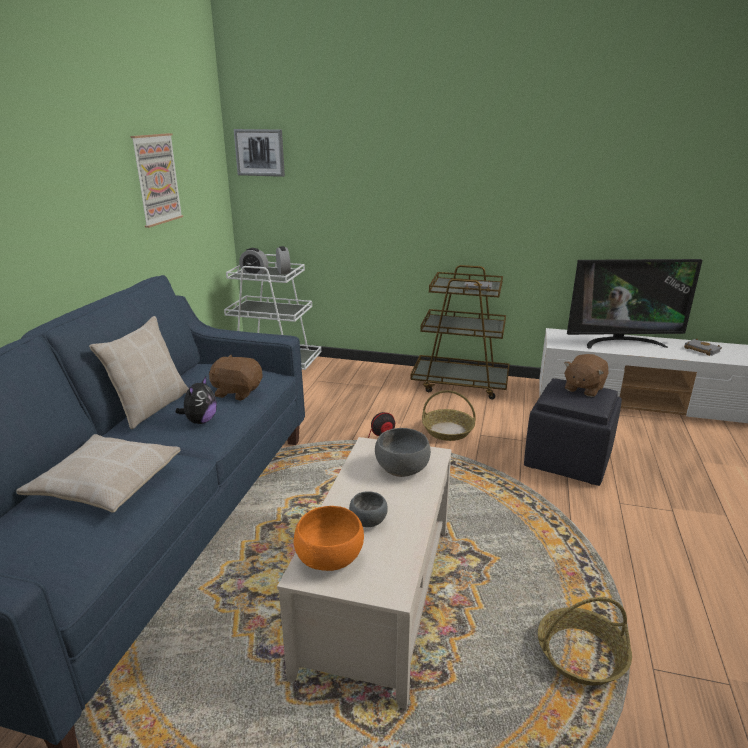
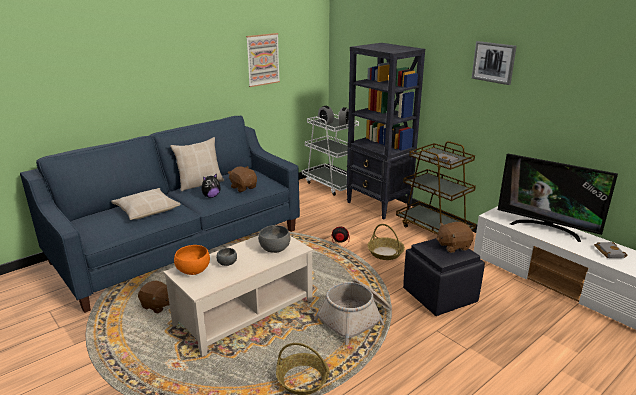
camera: 35 degrees right, 0 degrees up
(217, 660) = (157, 305): none -> brown plush toy
(260, 152) = (345, 44): picture -> picture (493, 62)
(365, 375) = (379, 205): none -> black bookcase
(525, 530) = (355, 319): none -> basket

